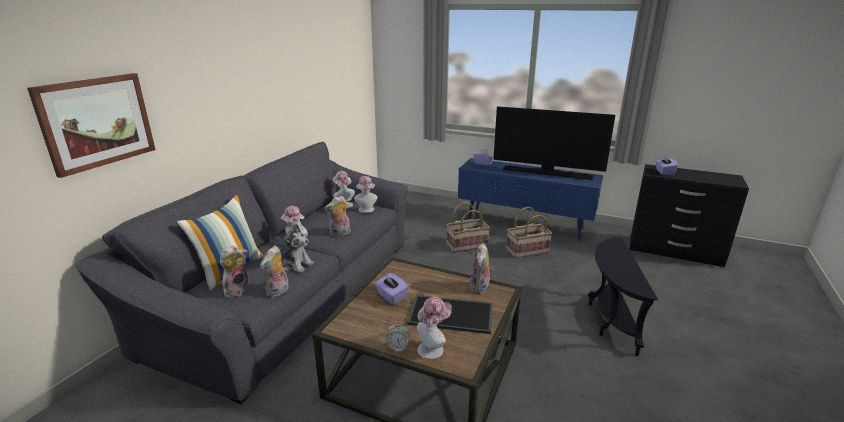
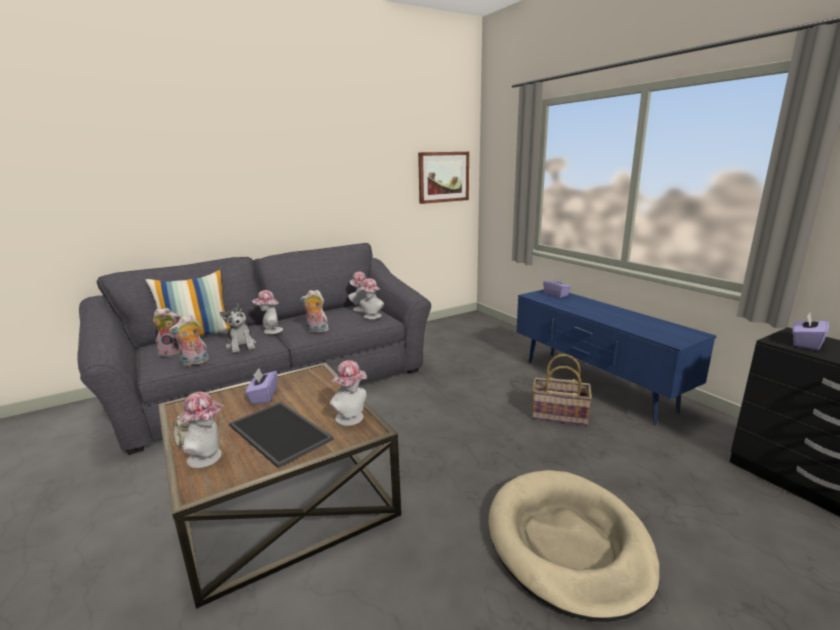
camera: 35 degrees right, 5 degrees down
(97, 122) = (120, 190): picture -> picture (443, 177)
(467, 245) = (492, 387): basket -> none
(480, 288) = (352, 419): plush toy -> hat
(547, 173) = (627, 317): television -> none
(609, 320) = (567, 543): black side table -> beige dog bed

